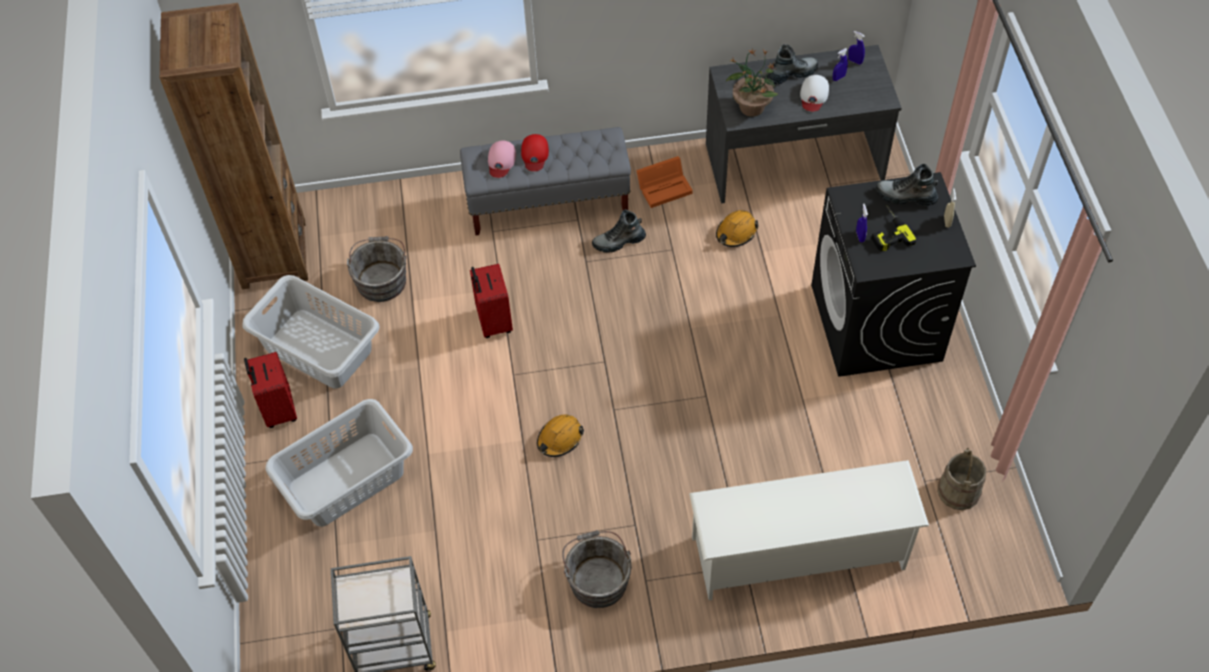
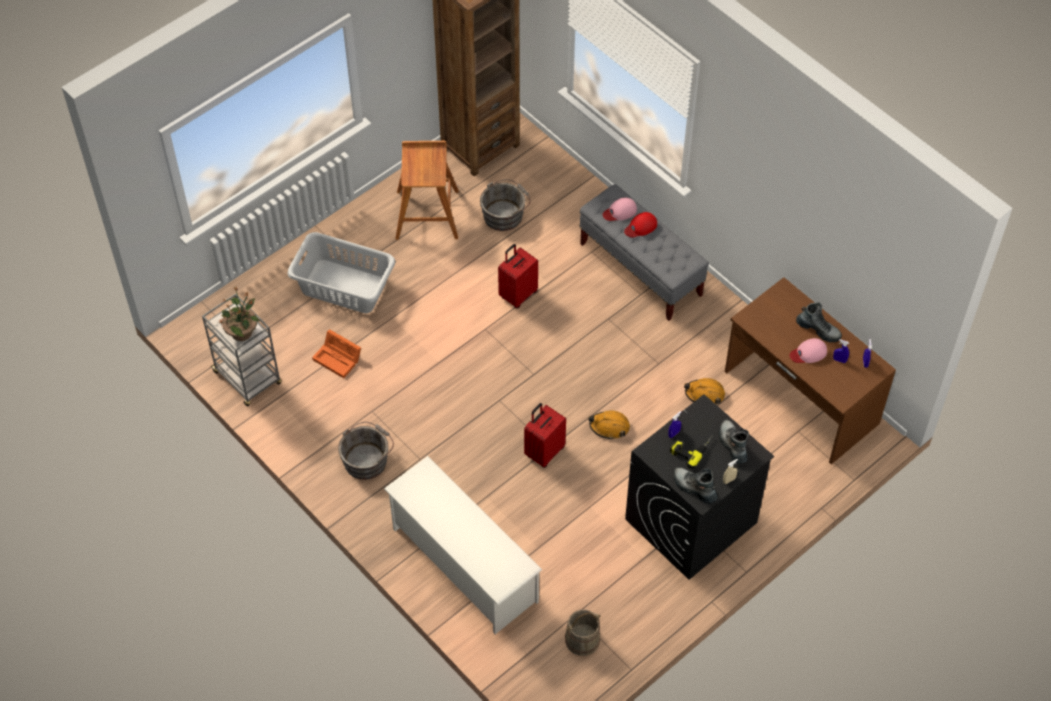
camera: 55 degrees right, 0 degrees up
(278, 410) = (367, 221): red suitcase -> red suitcase (544, 452)
(318, 348) = (427, 214): grey laundry basket -> brown stool
(559, 439) = (454, 382): orange hard hat -> orange hard hat (609, 427)
(618, 242) = (640, 328): boot -> boot (694, 488)
(665, 187) = (711, 330): orange storage box -> orange storage box (338, 359)
(751, 107) = (765, 321): potted plant -> potted plant (242, 332)
(794, 163) = (800, 398): grey desk -> brown desk
(813, 95) = (808, 353): white cap -> pink cap

